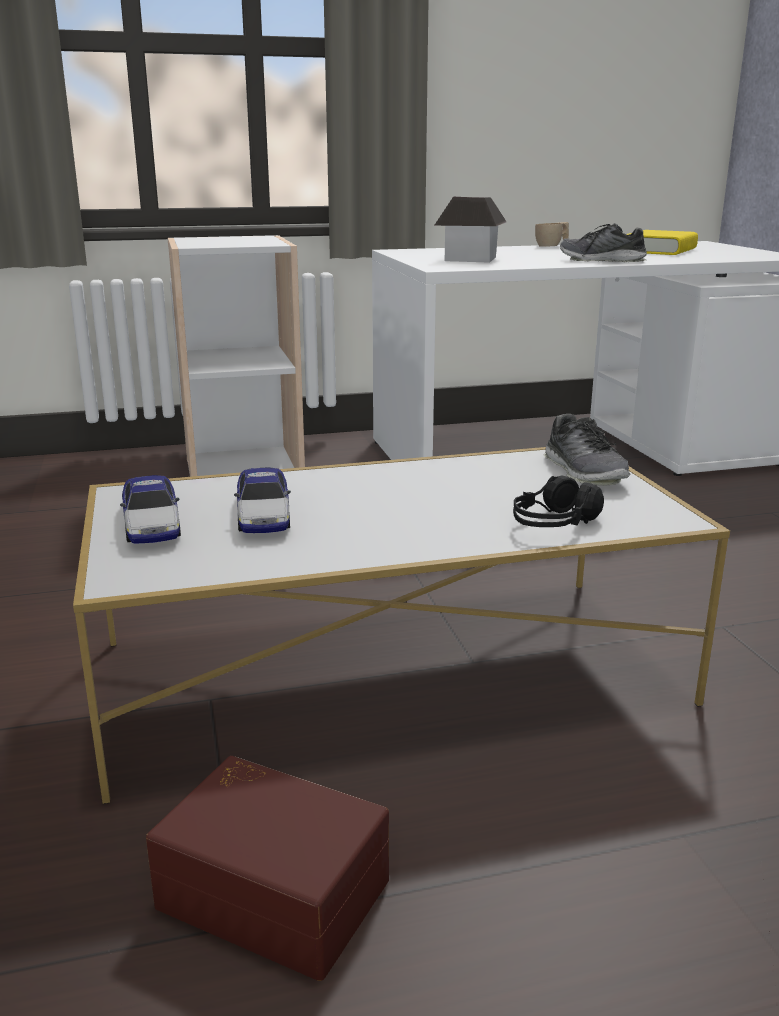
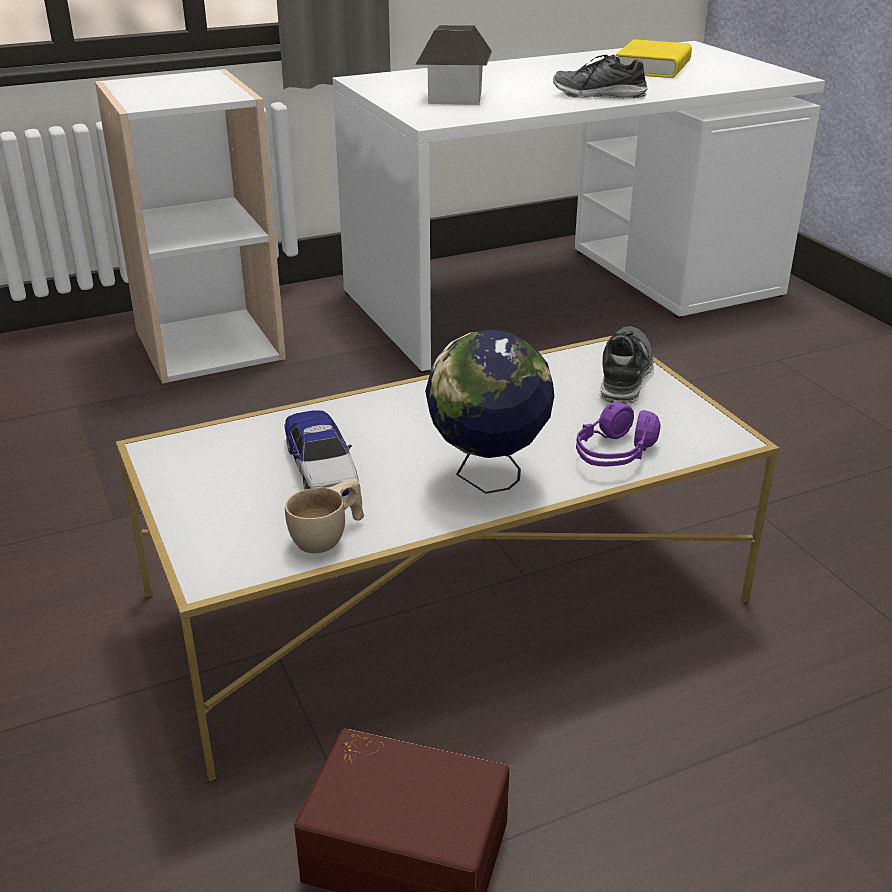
camera: 10 degrees left, 10 degrees up
(151, 522) = (209, 490): toy car -> none
(419, 531) = (487, 477): none -> globe
(552, 246) = (533, 60): beige cup -> beige cup (329, 536)
(554, 524) = (614, 454): black headphones -> purple headphones
(584, 472) = (624, 377): shoe -> shoe turned 135 degrees counterclockwise

